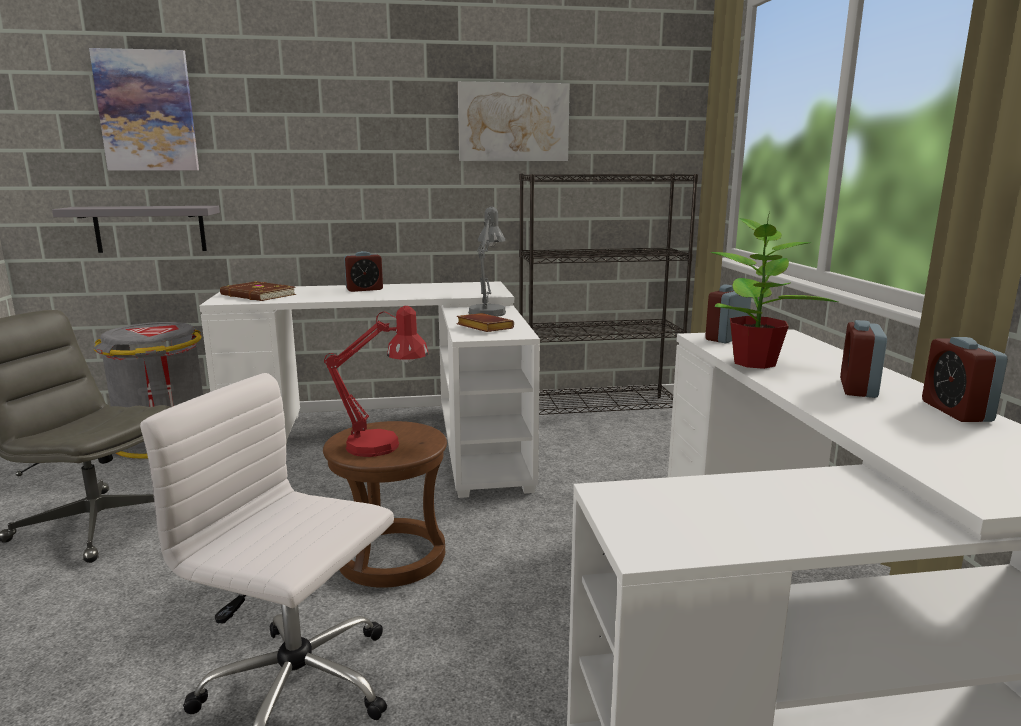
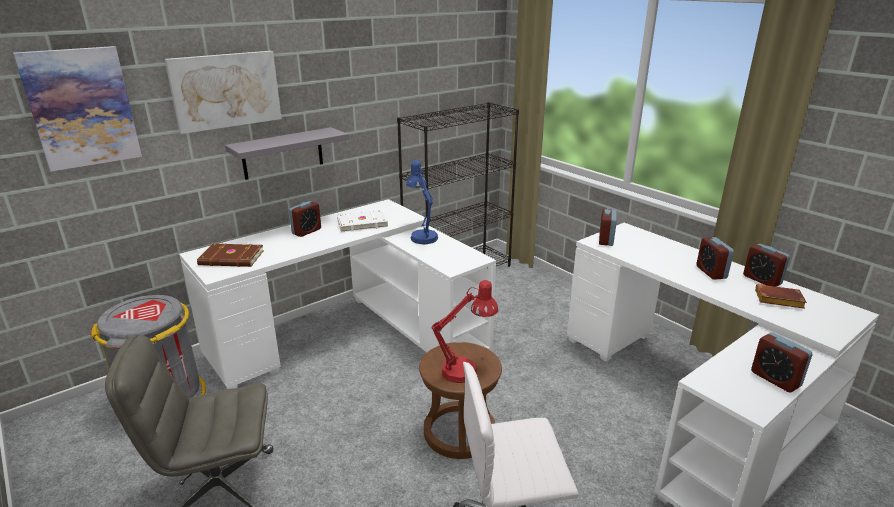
camera: 30 degrees left, 10 degrees up
(150, 229) = (98, 216): grey shelf -> grey shelf (283, 153)
(432, 291) = (361, 223): none -> white book
(482, 328) = (446, 256): brown book -> brown book (777, 300)
(488, 311) = (422, 236): grey table lamp -> blue table lamp
(513, 122) = (388, 78): picture -> picture (226, 90)
(755, 363) = (647, 262): potted plant -> none
(770, 528) = (775, 379): none -> alarm clock

